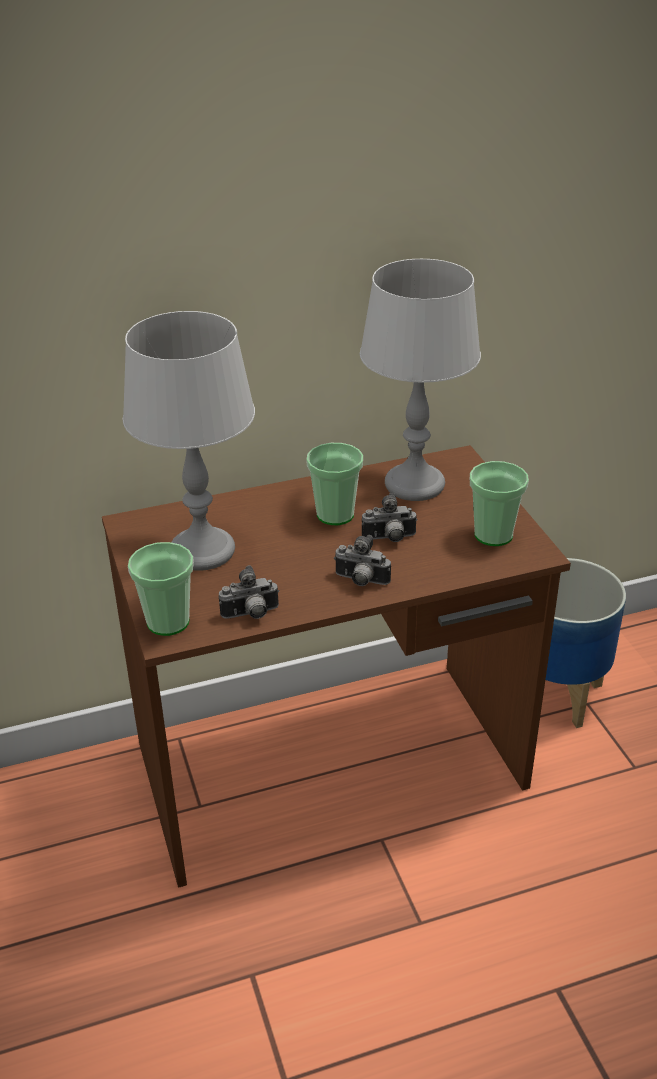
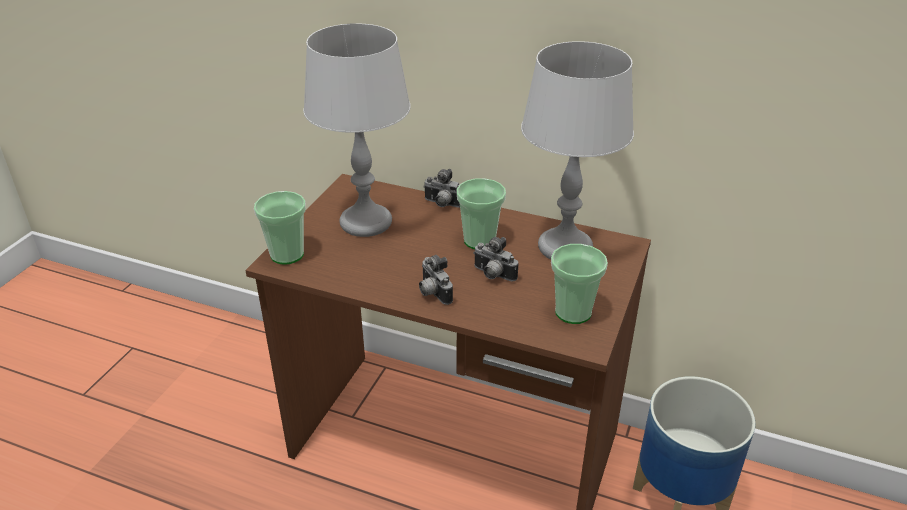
camera: 40 degrees right, 0 degrees up
(251, 615) = (336, 277): camera -> camera (442, 205)

